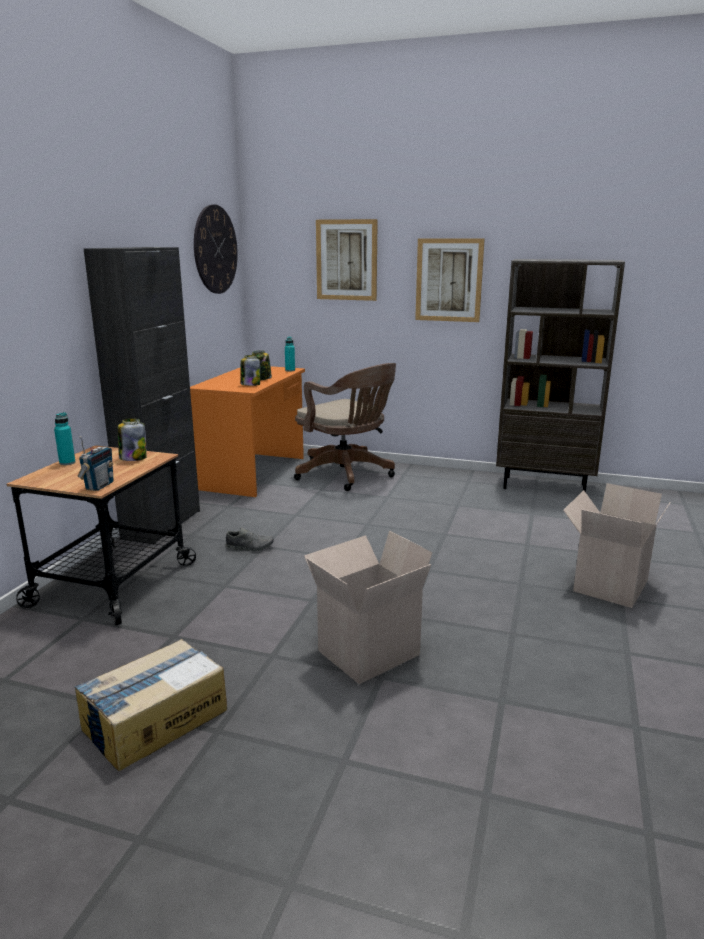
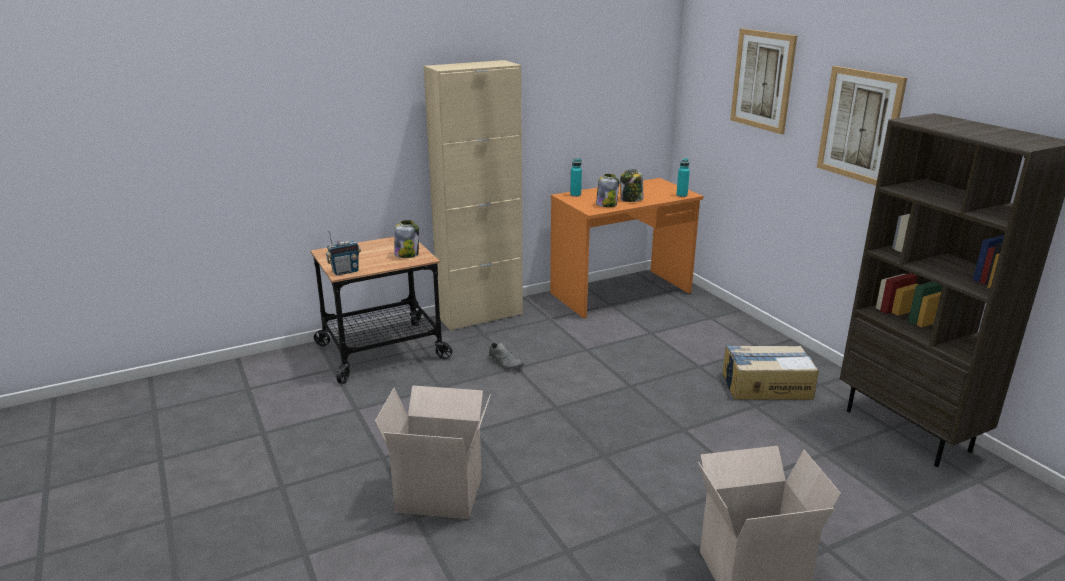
camera: 45 degrees right, 5 degrees up
(67, 462) = (367, 244): turquoise bottle -> turquoise bottle (575, 195)
(154, 720) = (267, 458): cardboard box -> cardboard box (765, 385)
(162, 524) = (480, 315): black cabinet -> beige cabinet
(215, 249) = (625, 55): wall clock -> none
(347, 475) = (702, 327): brown office chair -> none

